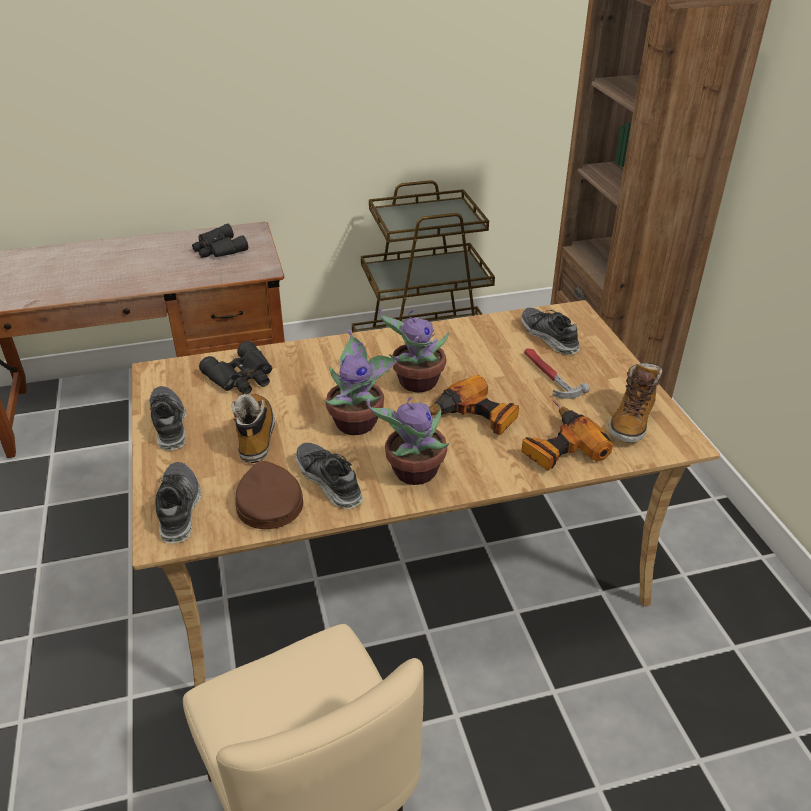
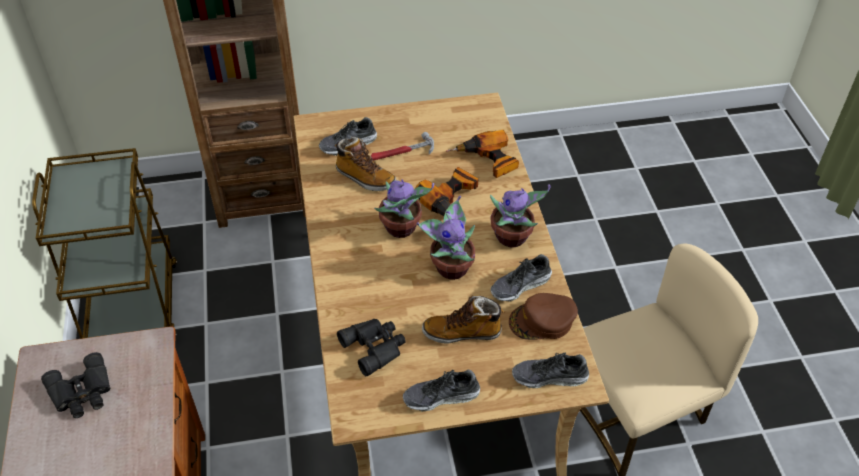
camera: 85 degrees left, 10 degrees up
(631, 421) = (462, 122): boot -> boot (365, 178)

